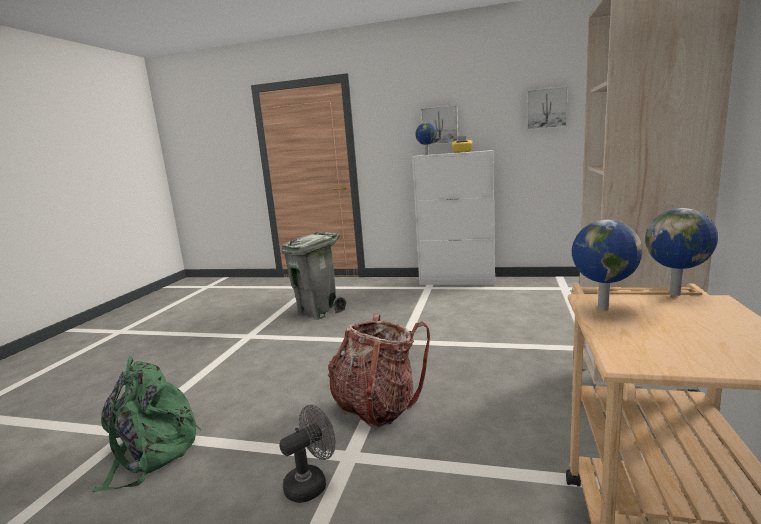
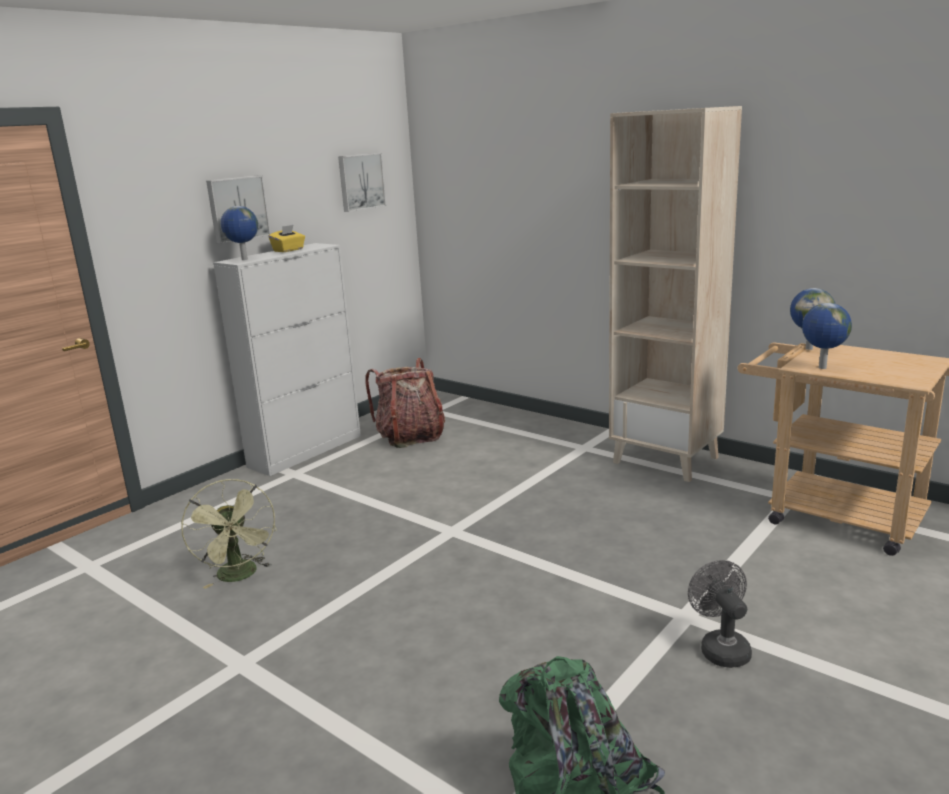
camera: 65 degrees left, 5 degrees up
(318, 312) = (240, 576): grey trash can -> green fan
(377, 406) = (599, 581): backpack -> backpack (410, 436)

